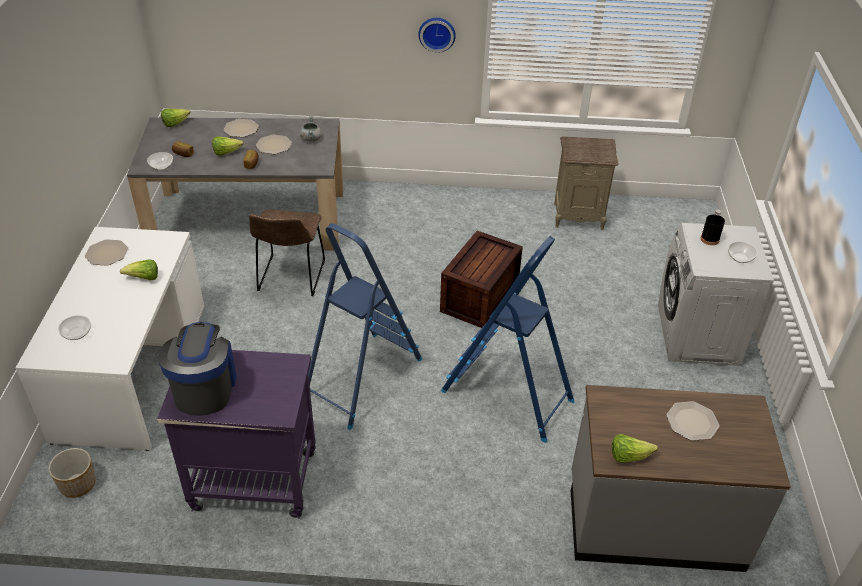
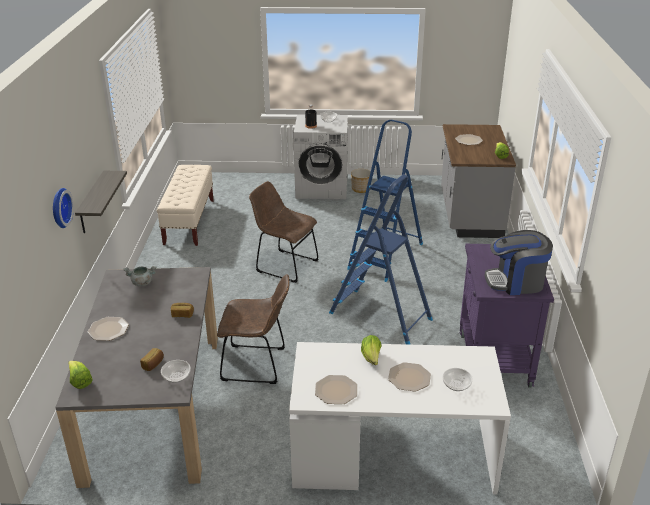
camera: 90 degrees left, 10 degrees down
(77, 484) = (532, 462): planter -> planter (361, 189)
(226, 152) = (156, 334): lettuce -> none
(274, 145) = (148, 304): plate -> plate (409, 377)
(389, 69) = (92, 203): none -> shelf
(437, 33) = (99, 146): wall clock -> wall clock (59, 208)
(480, 297) = (284, 265): crate -> brown chair
(578, 217) = (189, 222): beige nightstand -> beige bench

